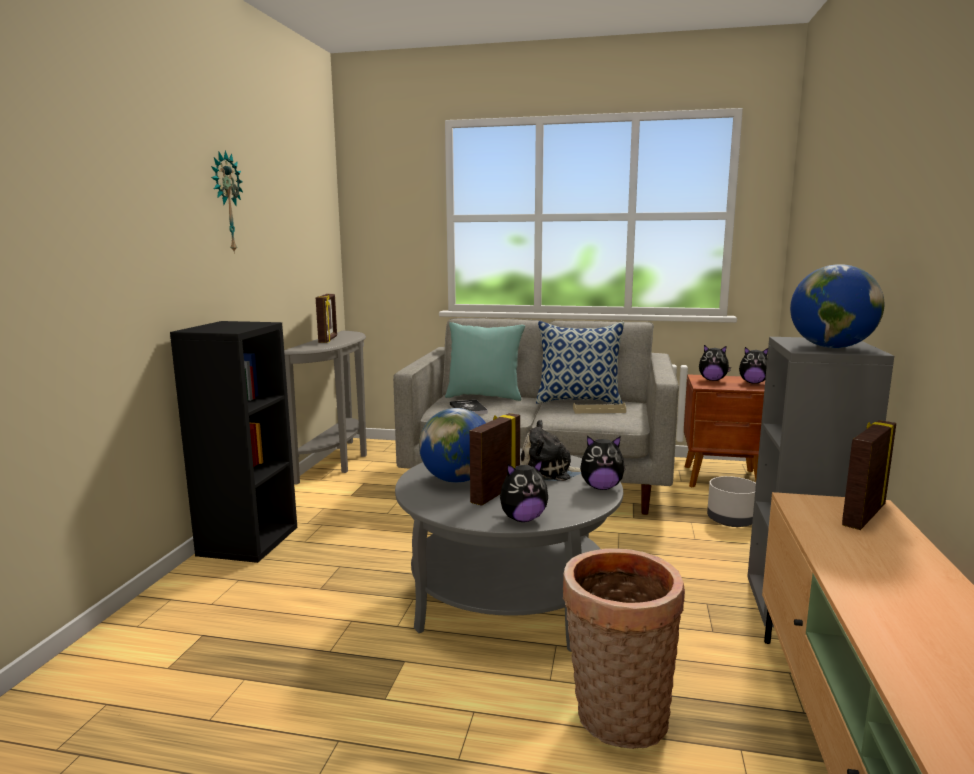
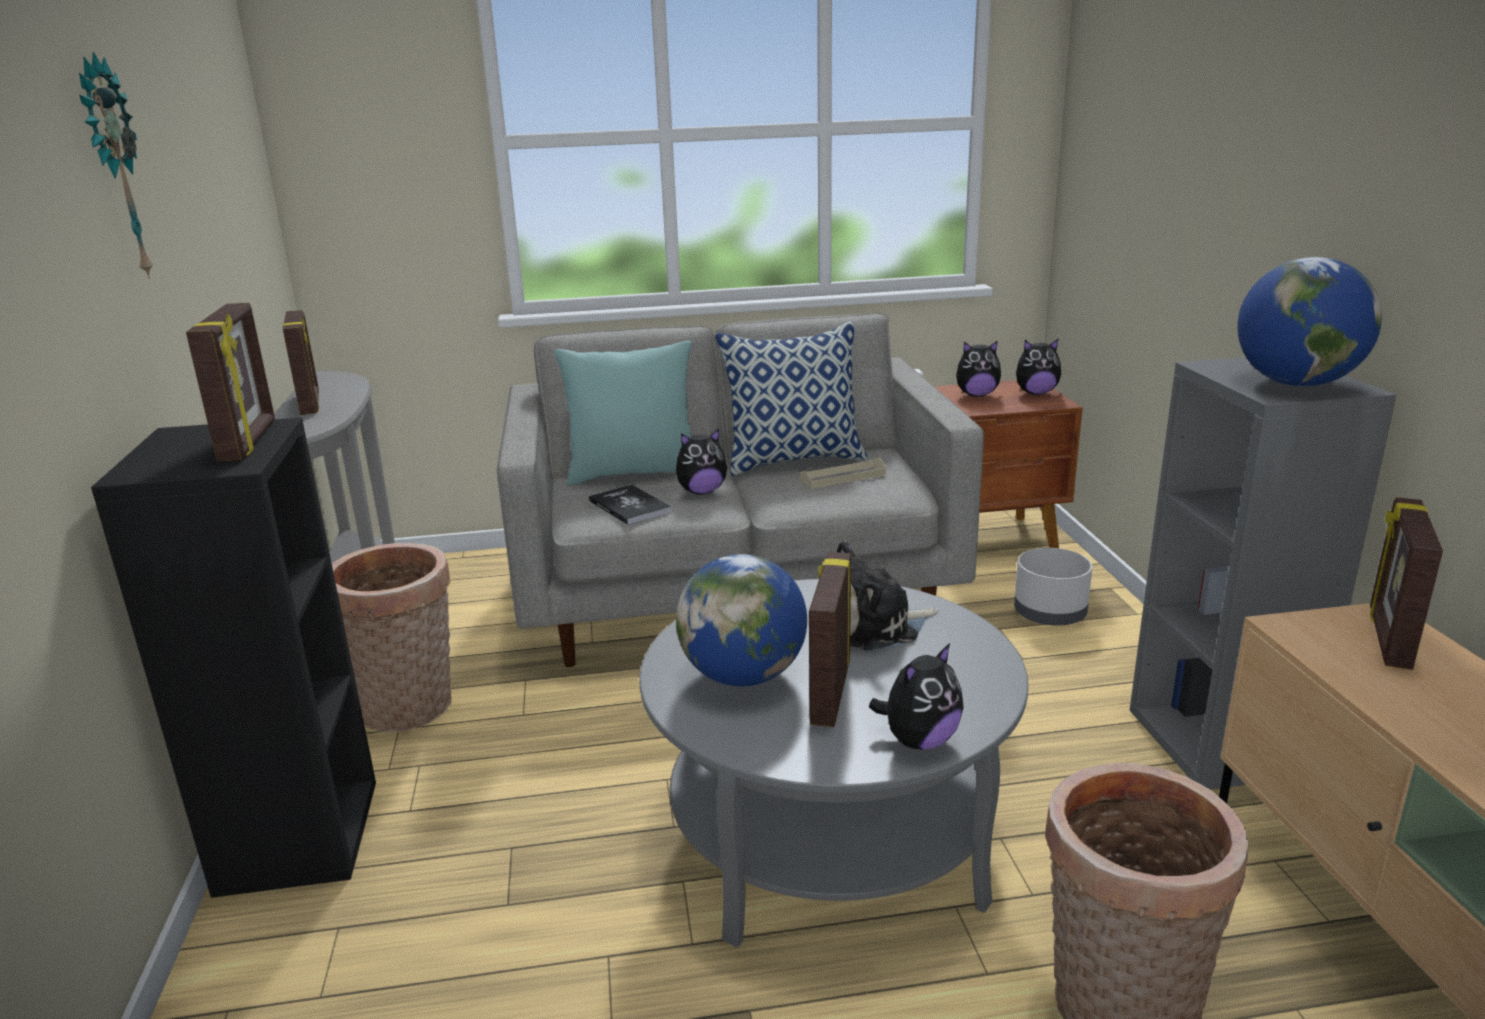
camera: 20 degrees left, 10 degrees up
(249, 326) = (250, 441): none -> picture frame
(335, 501) = (411, 709): none -> basket
(601, 487) = (977, 643): plush toy -> plush toy (701, 491)

